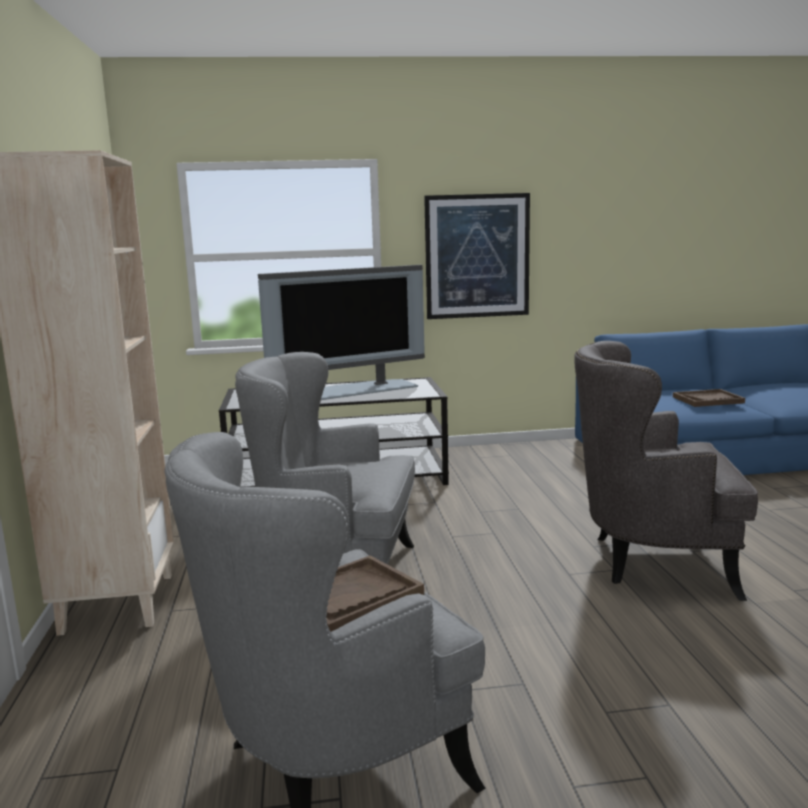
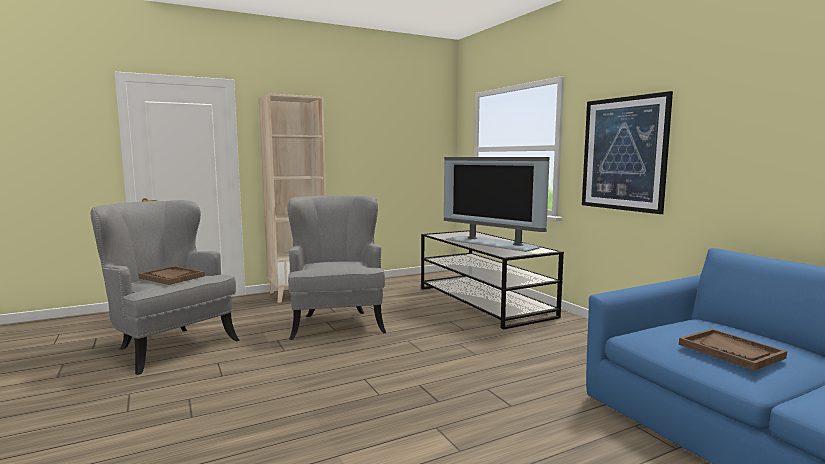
camera: 70 degrees right, 5 degrees down
(651, 561) = (403, 408): grey armchair -> none

